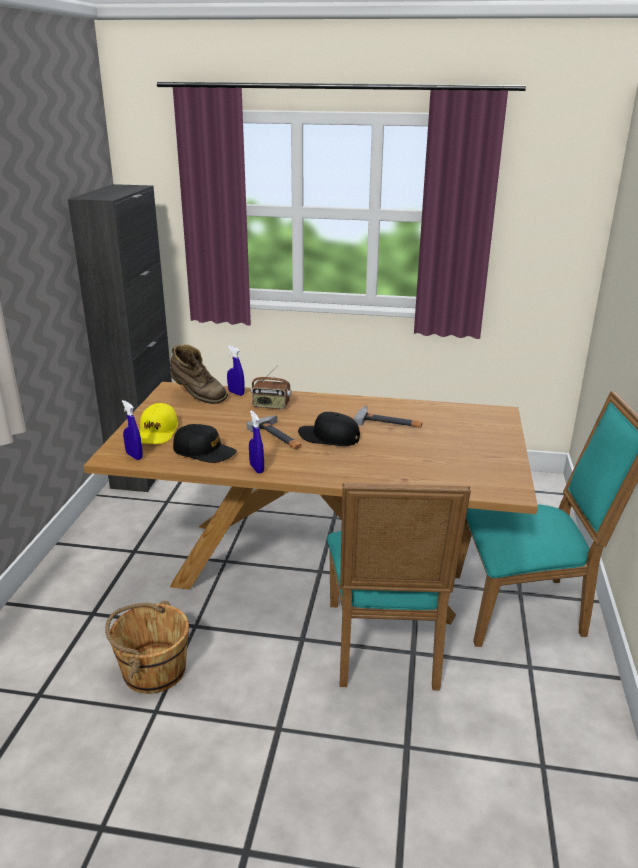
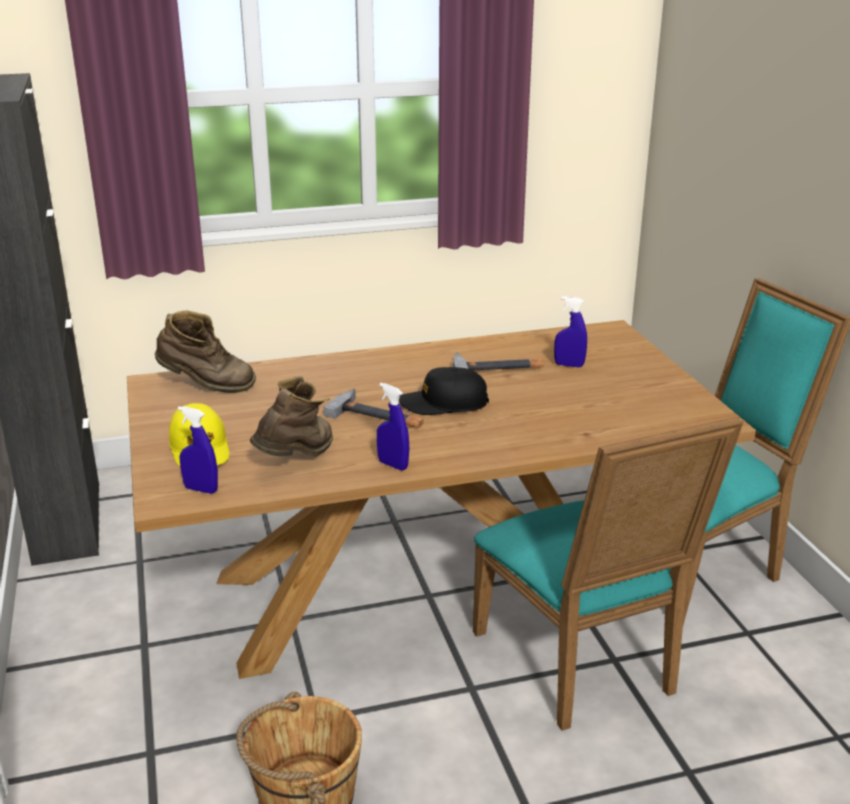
camera: 25 degrees left, 0 degrees up
(204, 452) = (297, 460): black cap -> brown boot
(236, 393) = (257, 371): blue spray bottle -> blue spray bottle (569, 365)
(271, 406) = (324, 378): radio -> none

